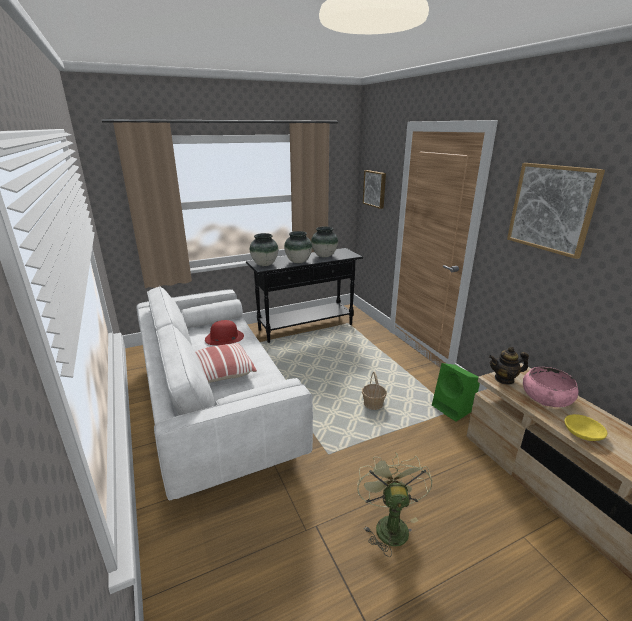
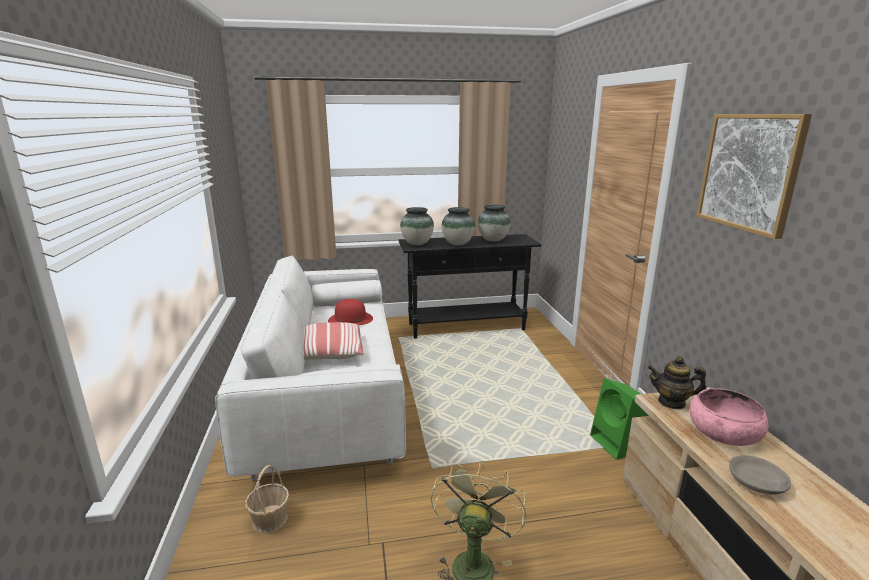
camera: 15 degrees right, 5 degrees down
(373, 404) = (512, 422): basket -> basket (270, 520)
(375, 189) = (563, 161): picture -> none
(583, 433) = (757, 483): yellow bowl -> grey bowl

